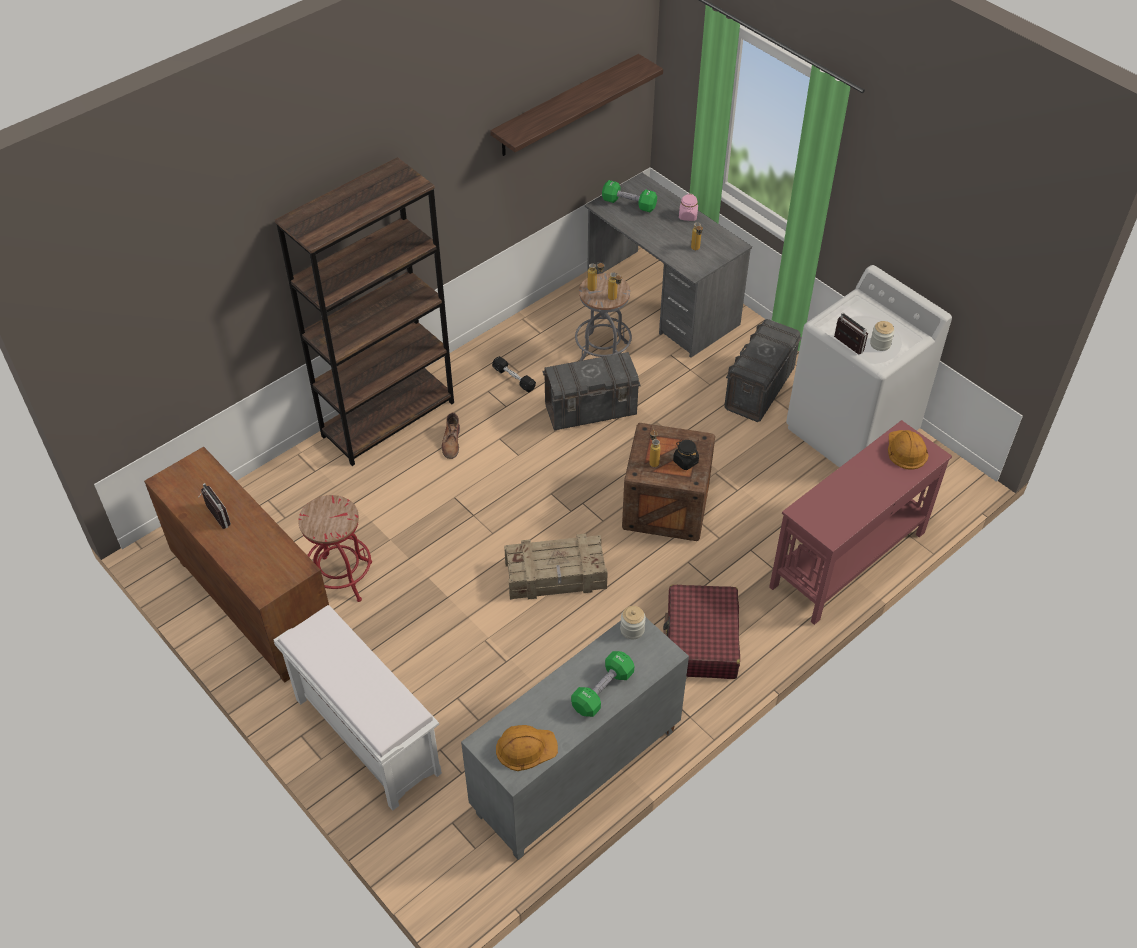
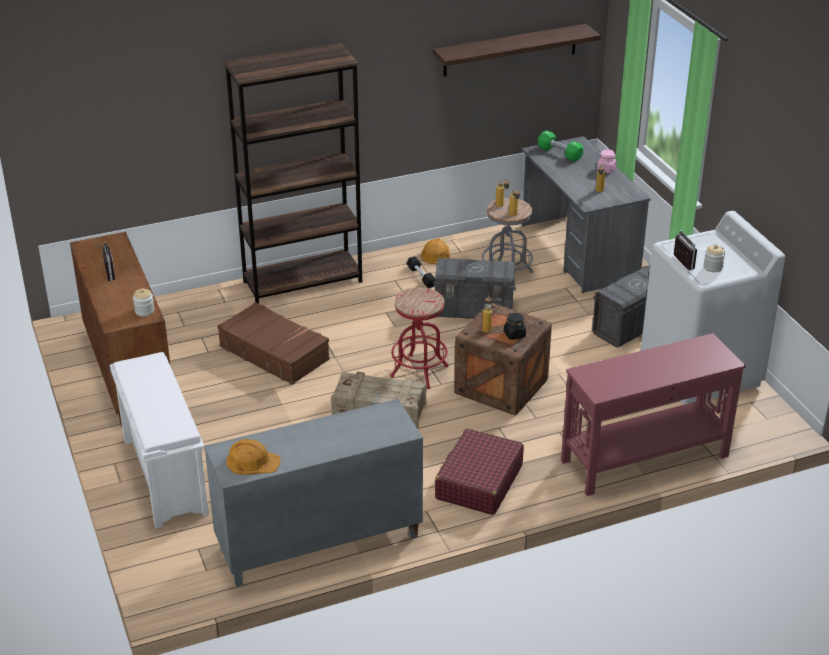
camera: 20 degrees right, 15 degrees down
(341, 578) = (205, 373): red stool -> red stool (419, 371)
(405, 528) = (274, 353): none -> brown suitcase
(451, 442) = (345, 306): brown boot -> none
(602, 690) = (337, 442): green dumbbell -> none
(632, 629) = (386, 410): jar -> jar (144, 311)
(906, 450) = (704, 353): orange hard hat -> orange hard hat (436, 254)

